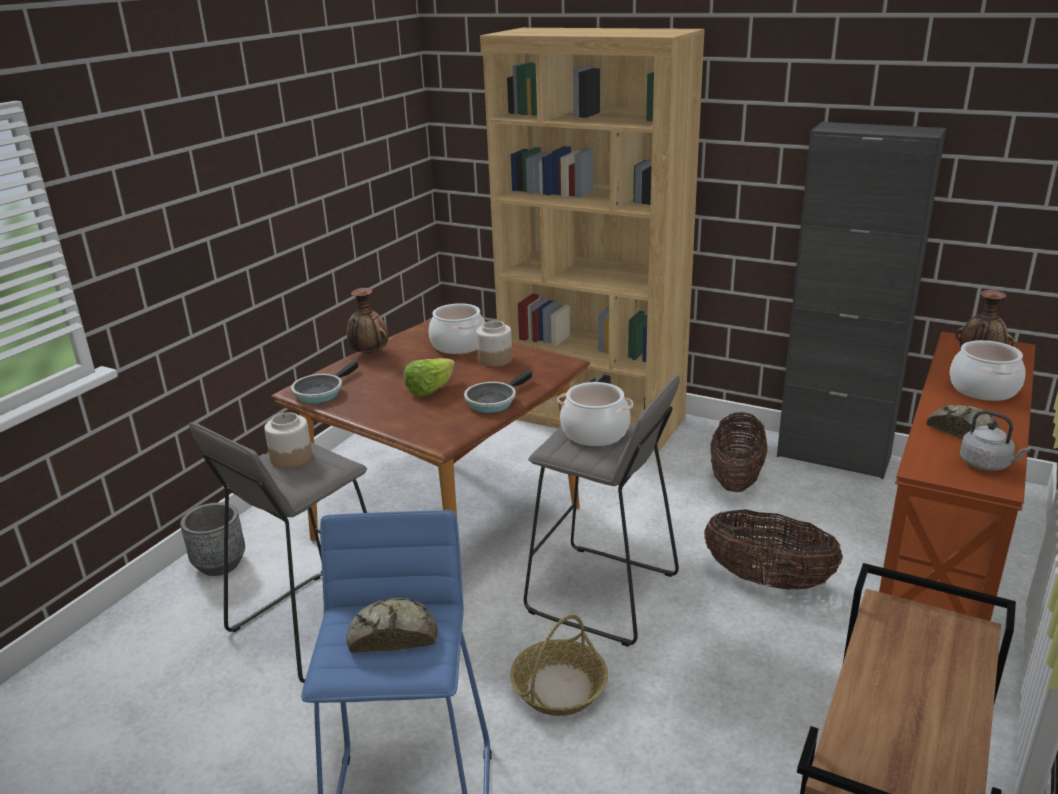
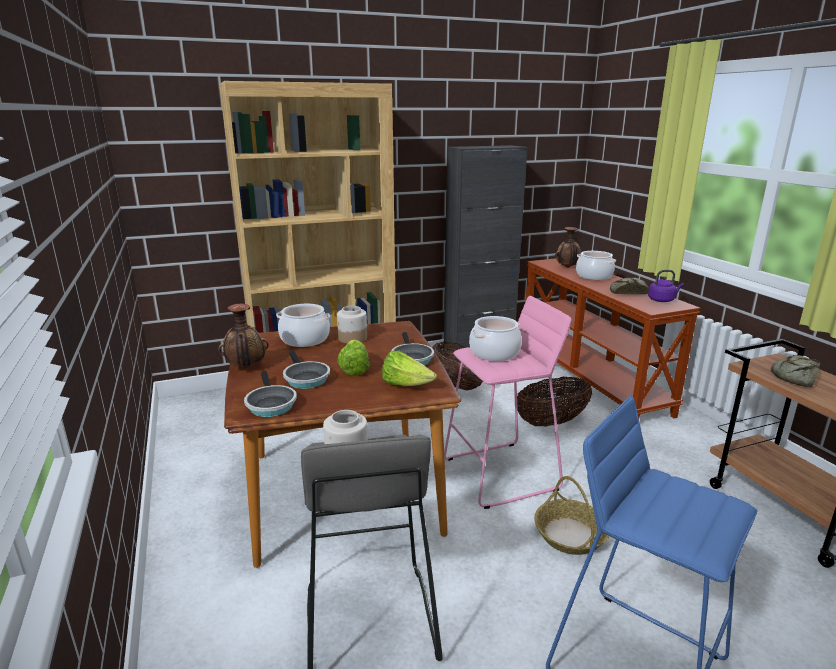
camera: 50 degrees left, 5 degrees down
(220, 564) = (196, 644): grey planter -> none
(383, 381) = (305, 378): none -> frying pan
(392, 634) = (676, 503): bread -> bread (795, 377)
(432, 423) = (406, 385): none -> lettuce
(602, 594) = (501, 474): grey stool -> pink stool
(987, 464) = (662, 300): grey kettle -> purple kettle

